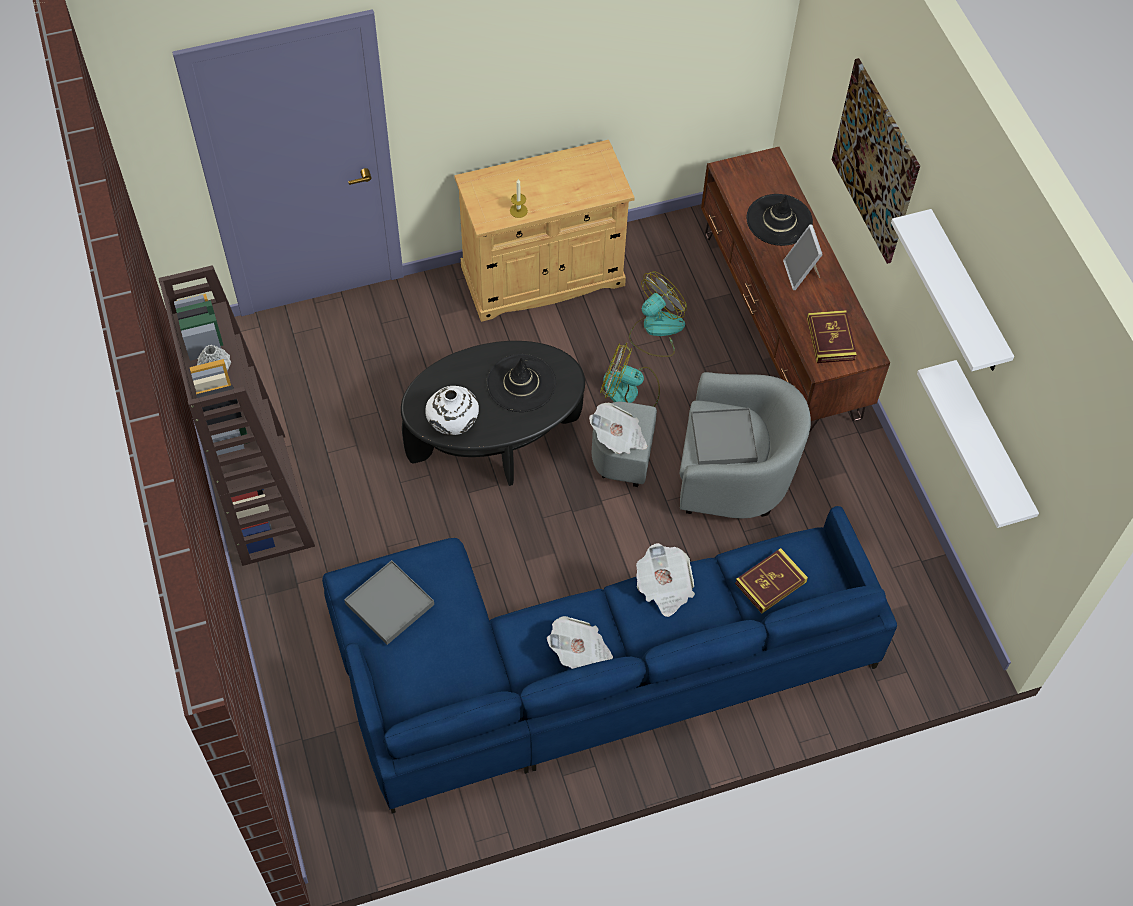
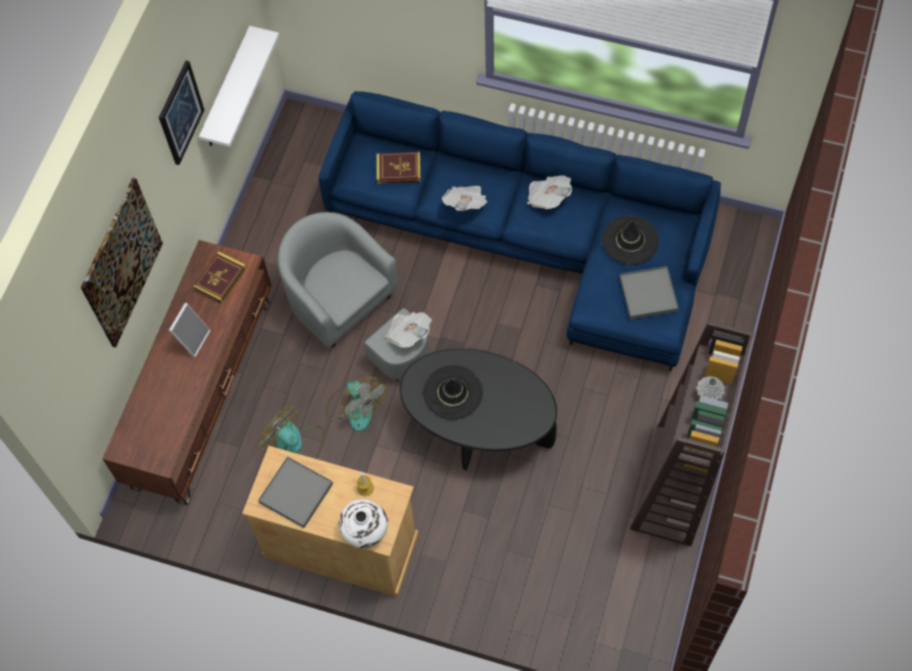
camera: 140 degrees left, 5 degrees up
(453, 426) = (524, 389): white vase -> white vase (365, 532)
(656, 330) = (295, 444): fan -> fan turned 45 degrees clockwise
(723, 438) = (342, 283): grey tray -> grey tray (296, 493)
(779, 220) = (165, 392): black hat -> black hat (630, 240)
(966, 295) = (180, 113): white shelf -> picture

